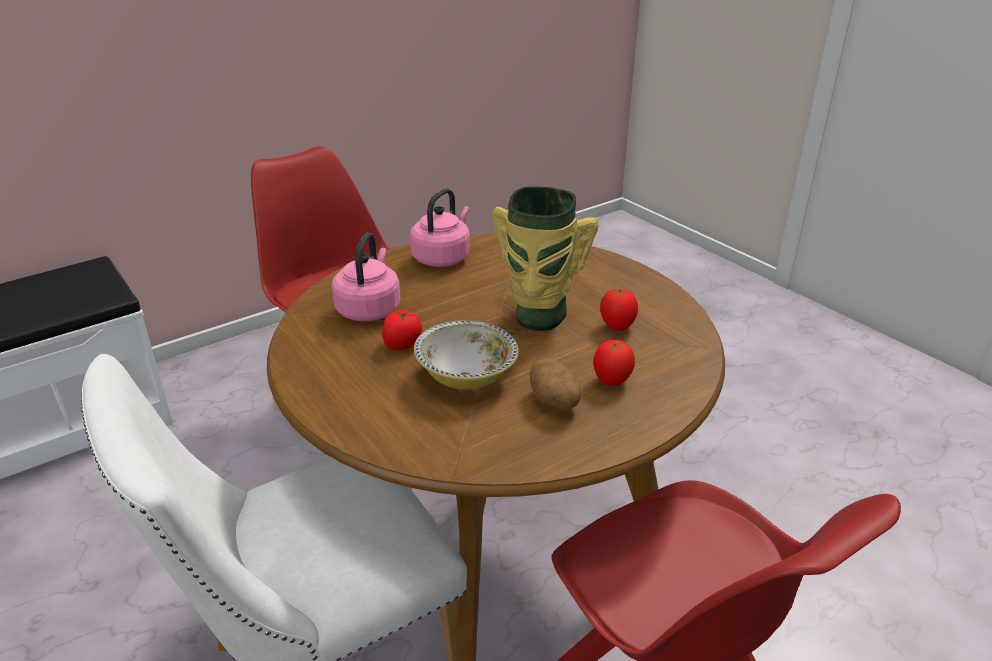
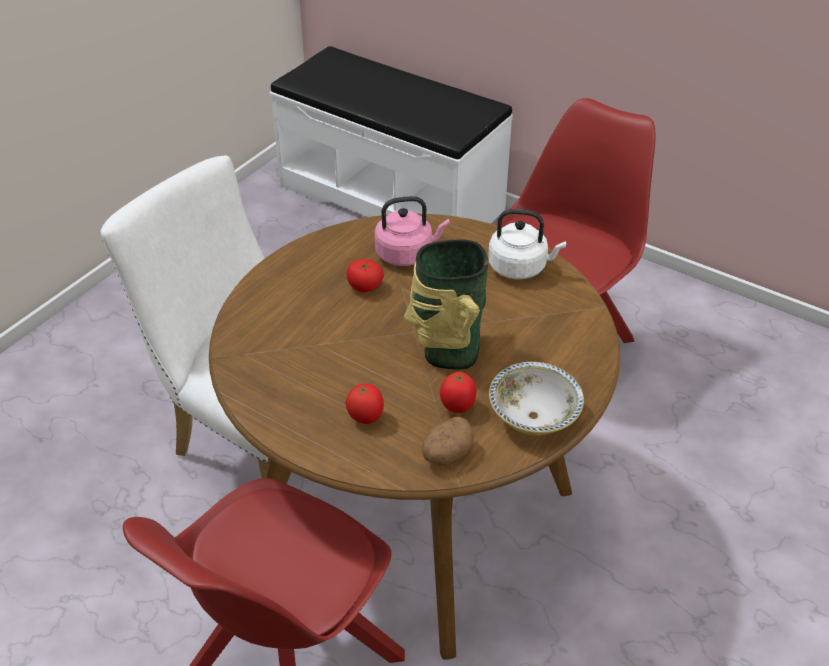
camera: 70 degrees right, 10 degrees up
(443, 257) = (520, 268): pink kettle -> white kettle
(466, 376) = (336, 333): bowl -> bowl (533, 417)
(555, 402) = (322, 390): potato -> potato (446, 454)

